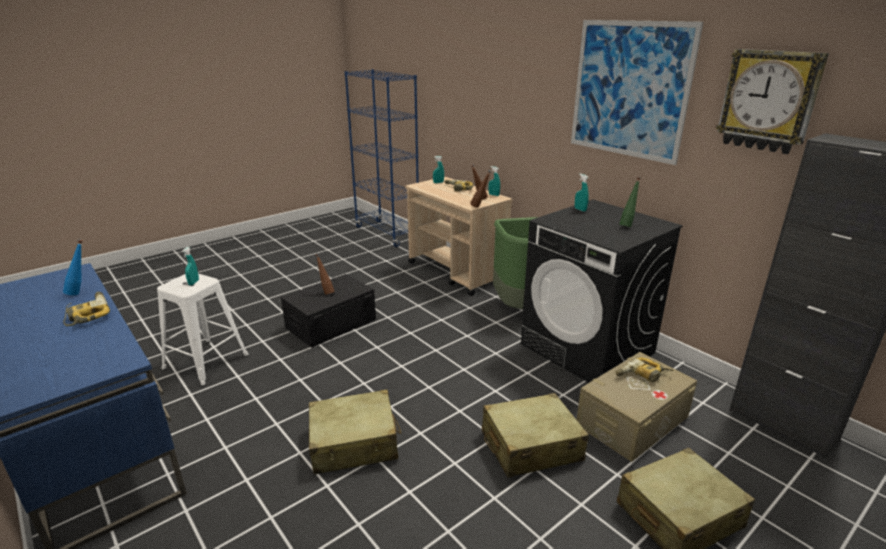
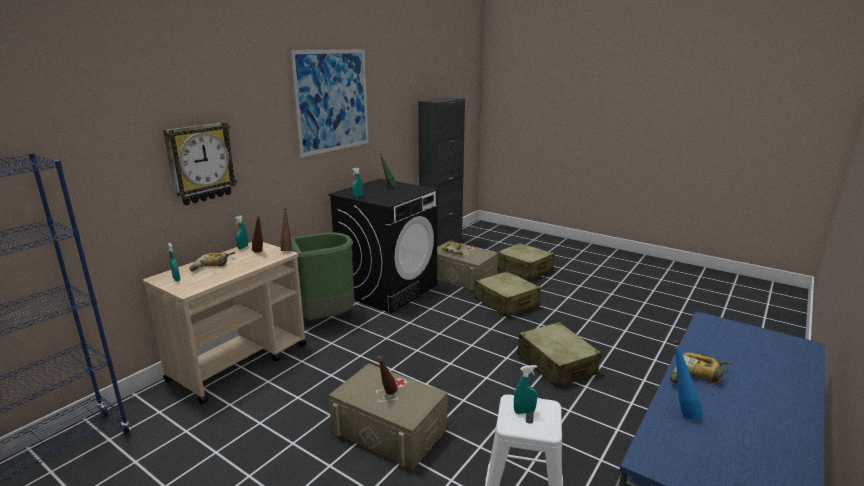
camera: 105 degrees left, 5 degrees down
(331, 323) = (389, 430): black storage box -> beige storage box
(768, 101) = (396, 91): wall clock -> wall clock (201, 163)

